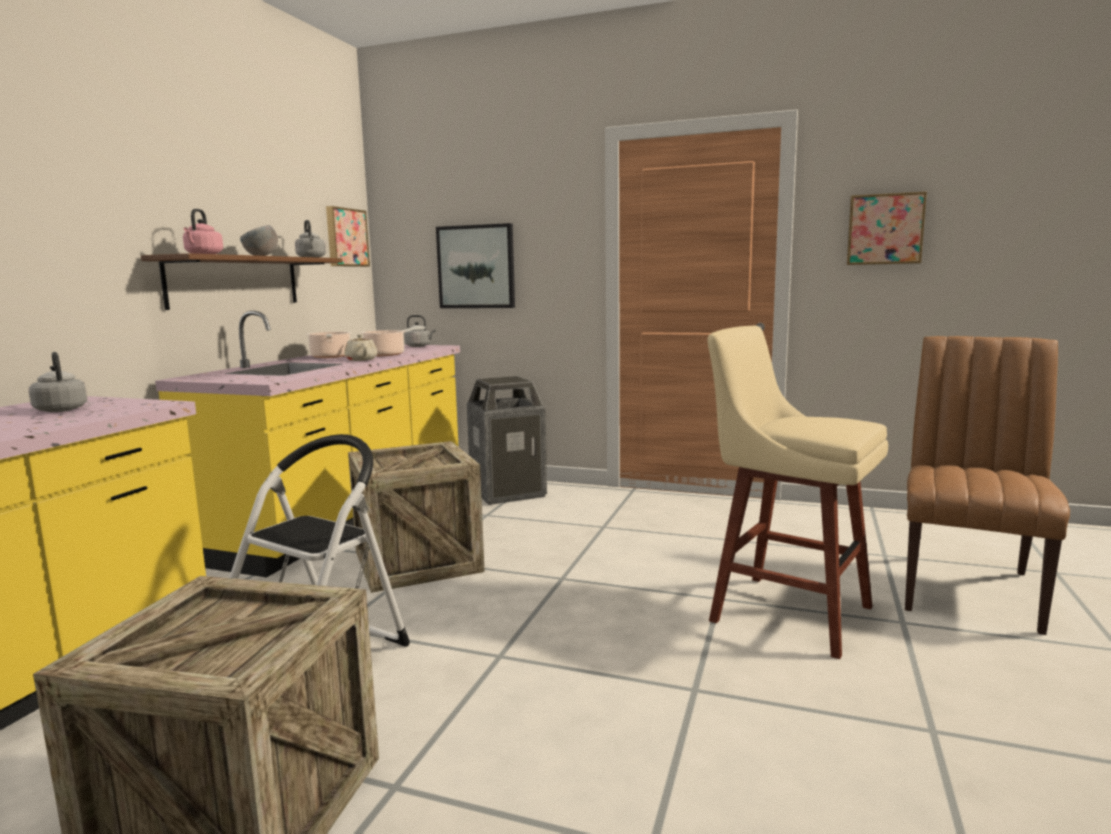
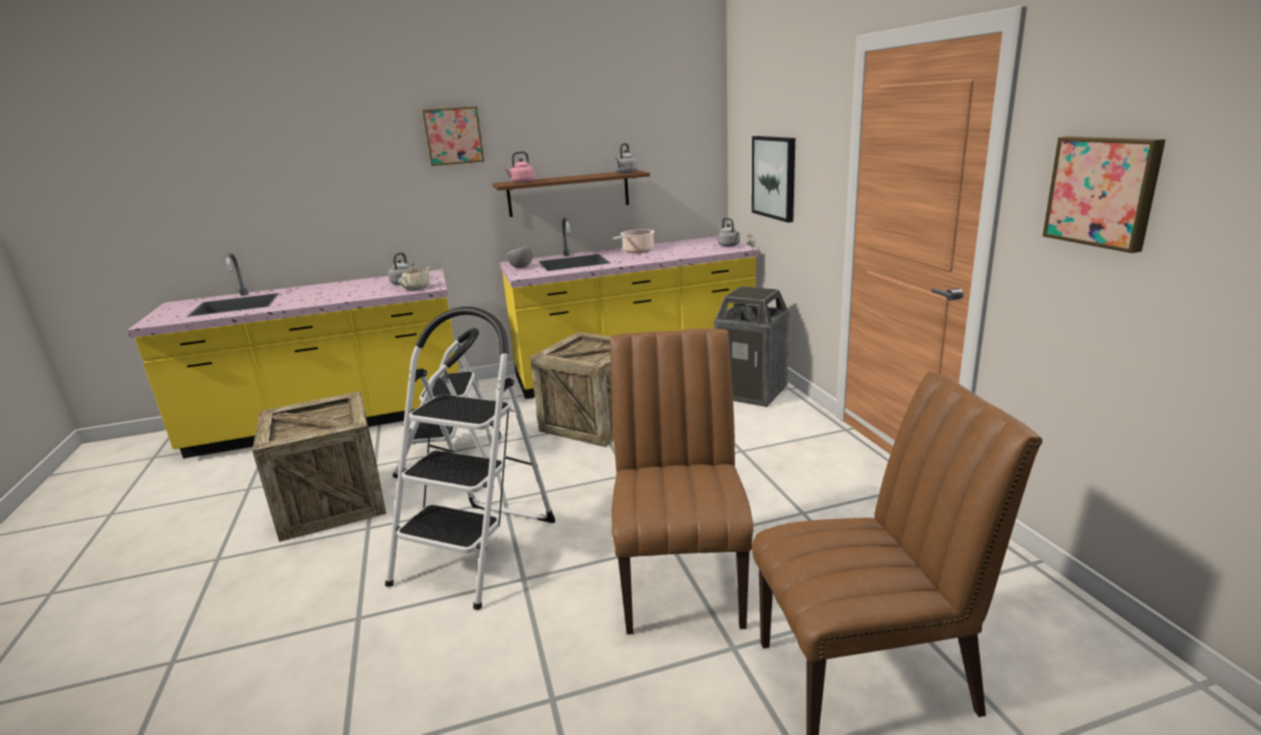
camera: 55 degrees right, 10 degrees up
(261, 256) = (573, 177): grey bowl -> grey bowl (521, 267)
(345, 237) = (692, 145): picture -> picture (453, 136)
(361, 360) = (635, 259): beige teapot -> beige teapot (417, 288)
(387, 354) = (671, 255): cooking pot -> none
(594, 702) = (480, 549): none -> step ladder
(787, 612) = (682, 582): beige stool -> brown chair

